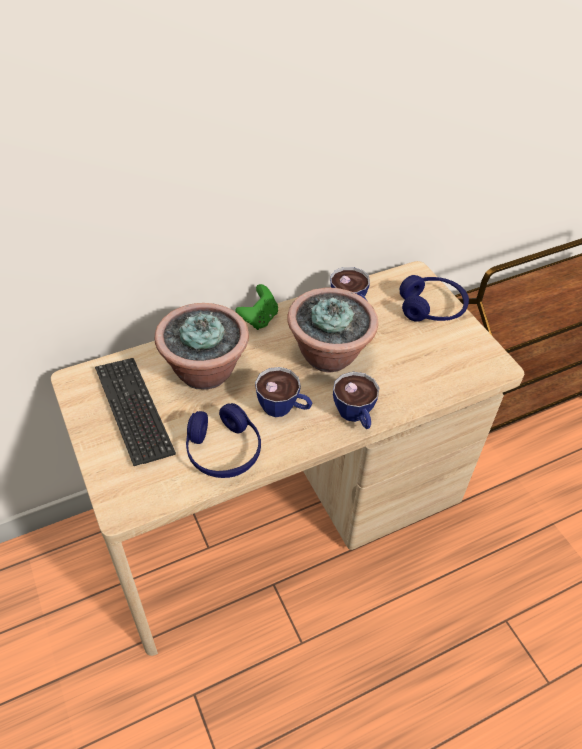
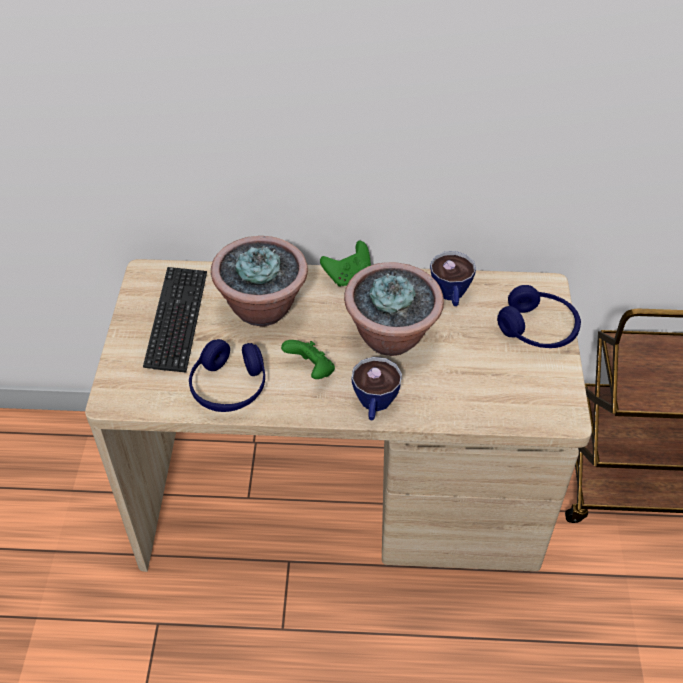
camera: 30 degrees right, 0 degrees up
(284, 408) = (311, 370): cup -> green game controller

